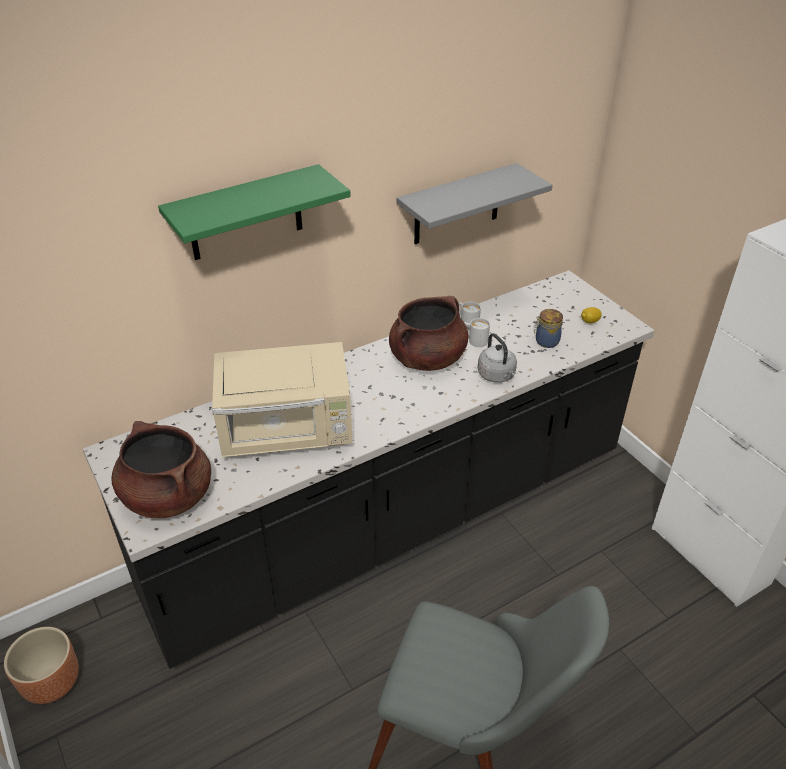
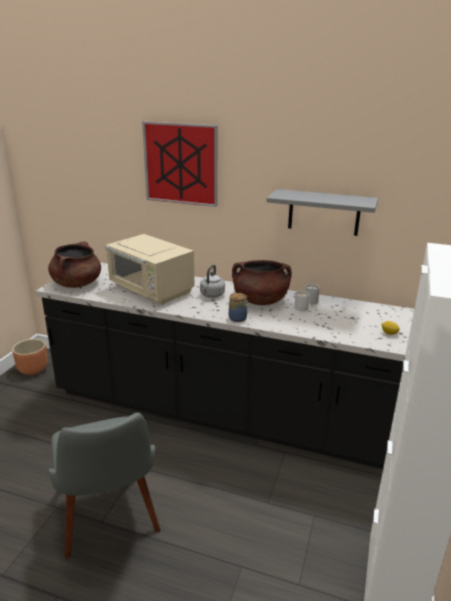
camera: 50 degrees right, 15 degrees down
(245, 214) = (181, 164): green shelf -> picture
(497, 376) = (280, 323): grey kettle -> grey kettle (211, 295)
(546, 341) = (340, 326): jar -> jar (237, 318)

